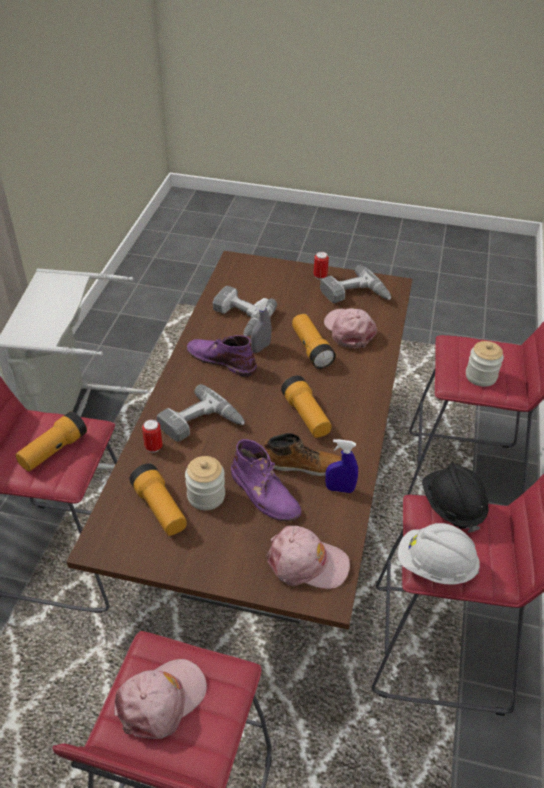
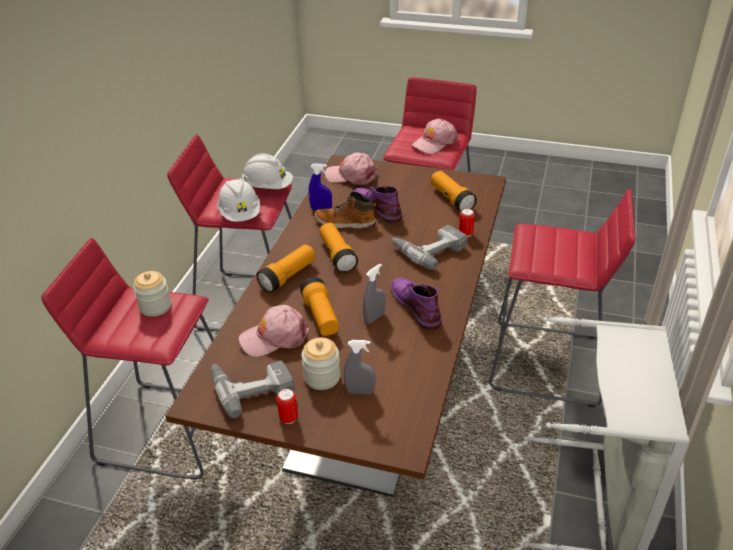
camera: 175 degrees left, 5 degrees down
(53, 451) = (550, 247): flashlight -> flashlight (288, 276)
(206, 496) = (419, 206): jar -> jar (322, 377)
(221, 359) = (415, 305): purple boot -> purple boot turned 150 degrees counterclockwise
(239, 318) = (397, 353): power drill -> none
(269, 292) = (360, 391): none -> grey spray bottle
(349, 331) = (274, 337): pink cap -> pink cap turned 90 degrees clockwise
(452, 506) = (240, 214): black hard hat -> white hard hat

